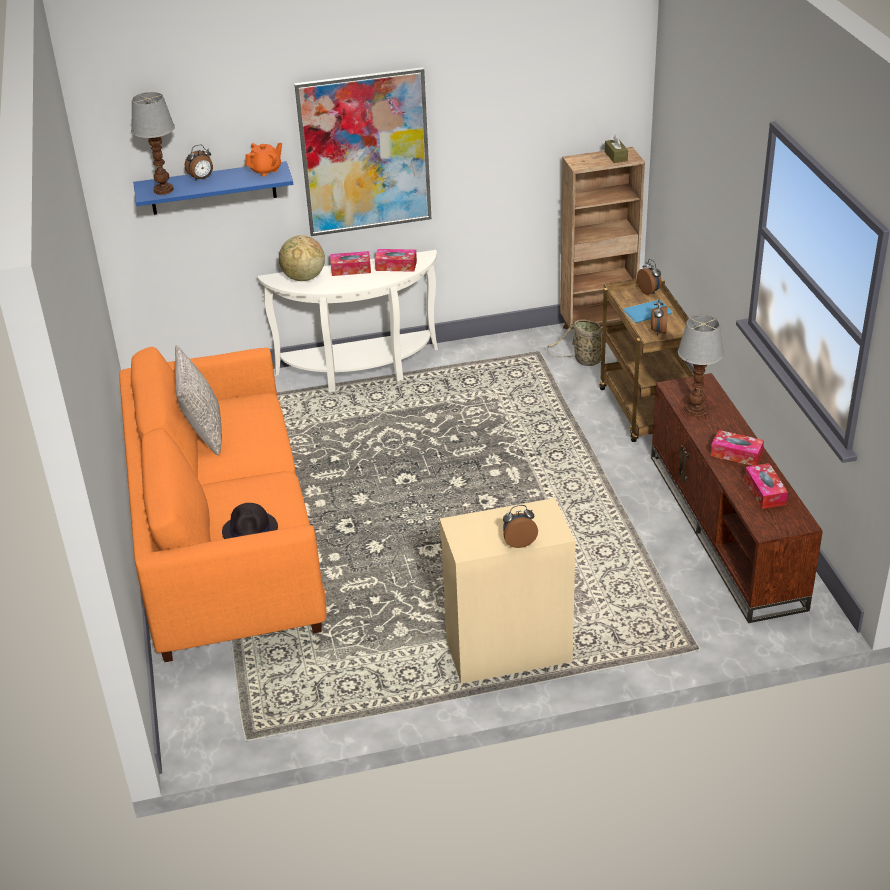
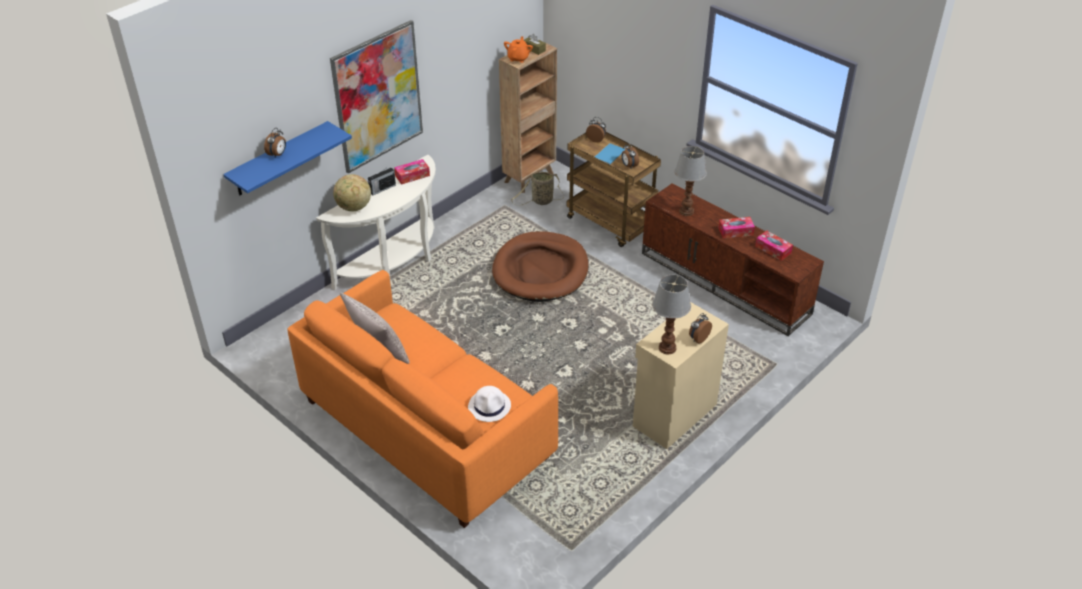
camera: 35 degrees left, 5 degrees up
(163, 190) = (257, 173): table lamp -> table lamp (666, 348)
(250, 530) = (490, 406): black hat -> white hat
(266, 170) = (321, 133): orange teapot -> orange teapot (518, 58)
(351, 269) = (382, 189): tissue box -> radio
(511, 433) = (540, 270): none -> brown dog bed

